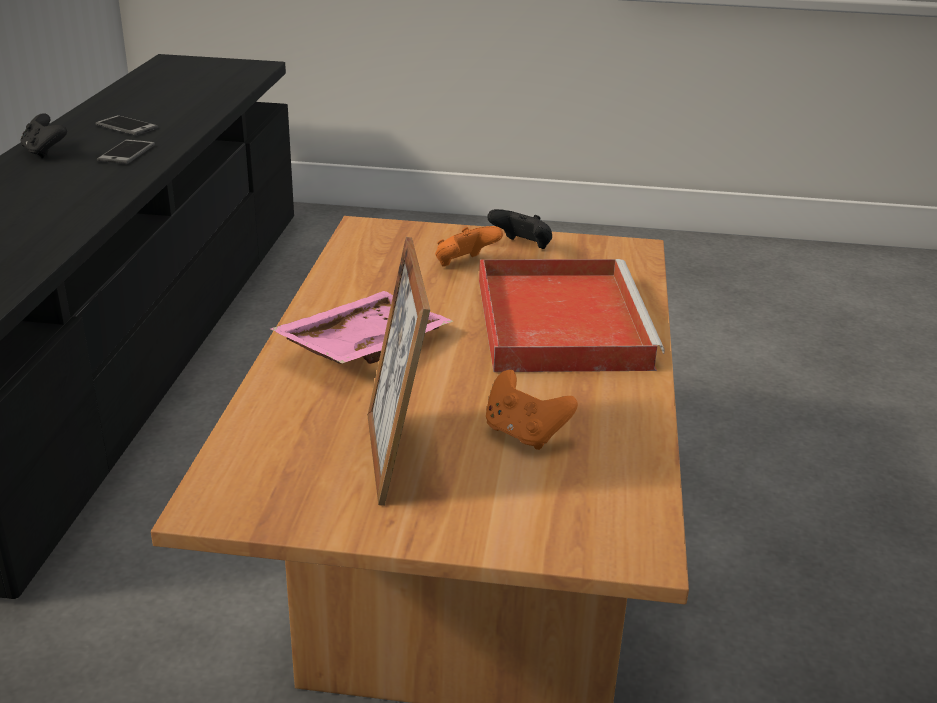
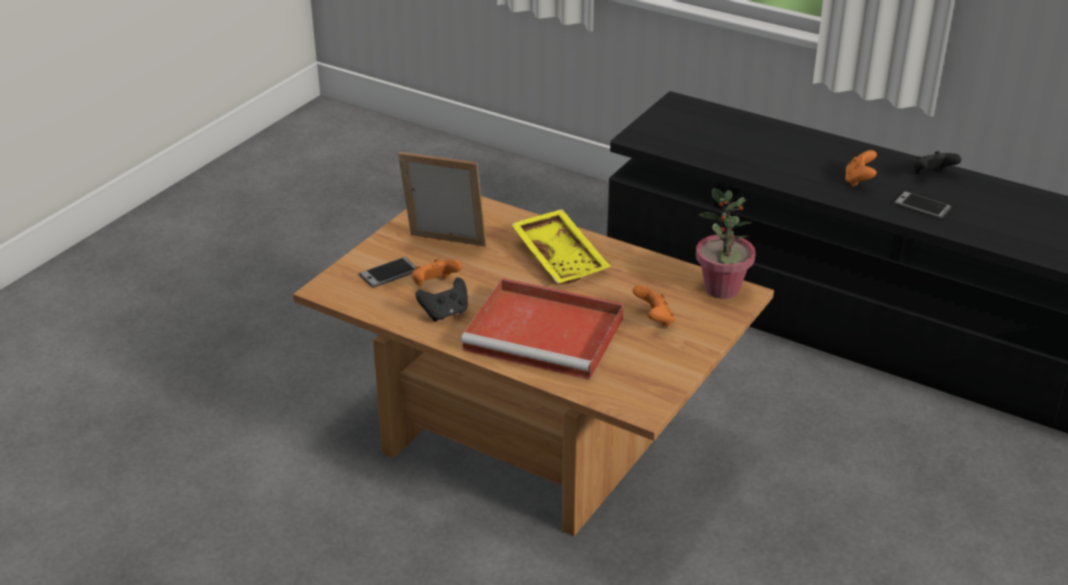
camera: 115 degrees right, 5 degrees up
(70, 182) = (859, 181): none -> orange game controller
(126, 127) = (995, 211): phone -> phone (389, 273)
(362, 346) = (561, 257): pink tray -> yellow tray
(365, 238) = (722, 289): none -> potted plant
(522, 247) = (673, 354): black game controller -> black game controller (445, 313)

